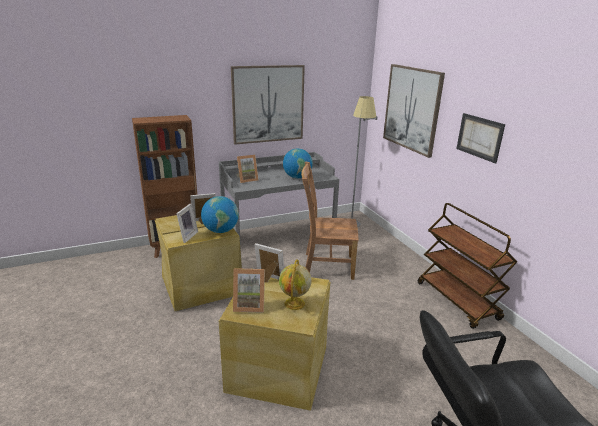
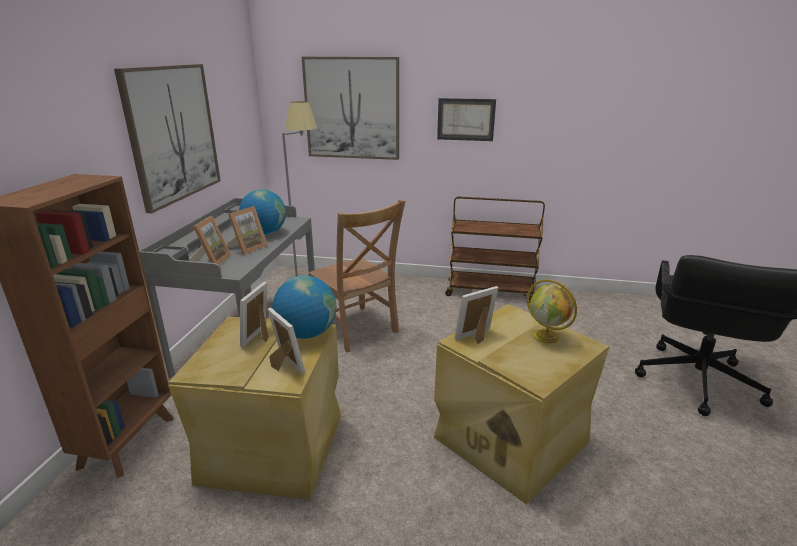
camera: 55 degrees left, 0 degrees up
(249, 305) = (528, 366): picture frame -> picture frame (248, 248)
(326, 265) = (357, 329): brown chair -> brown chair turned 75 degrees counterclockwise

